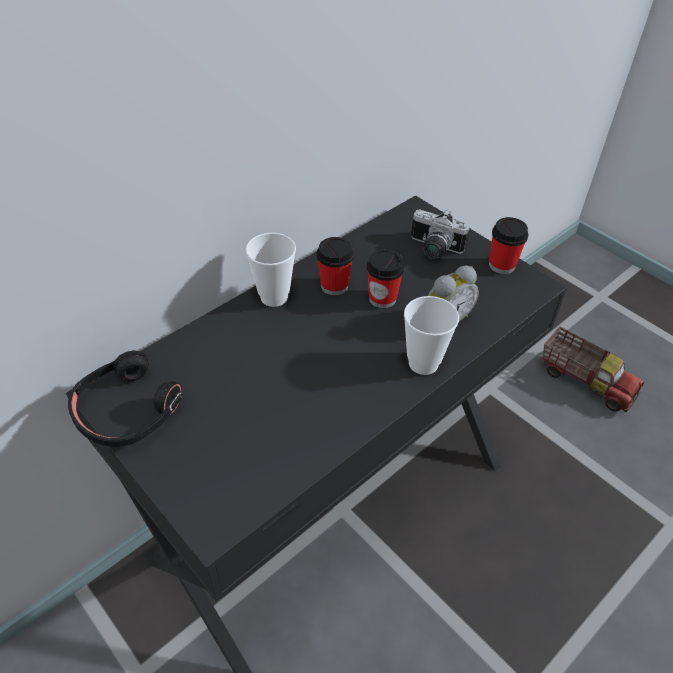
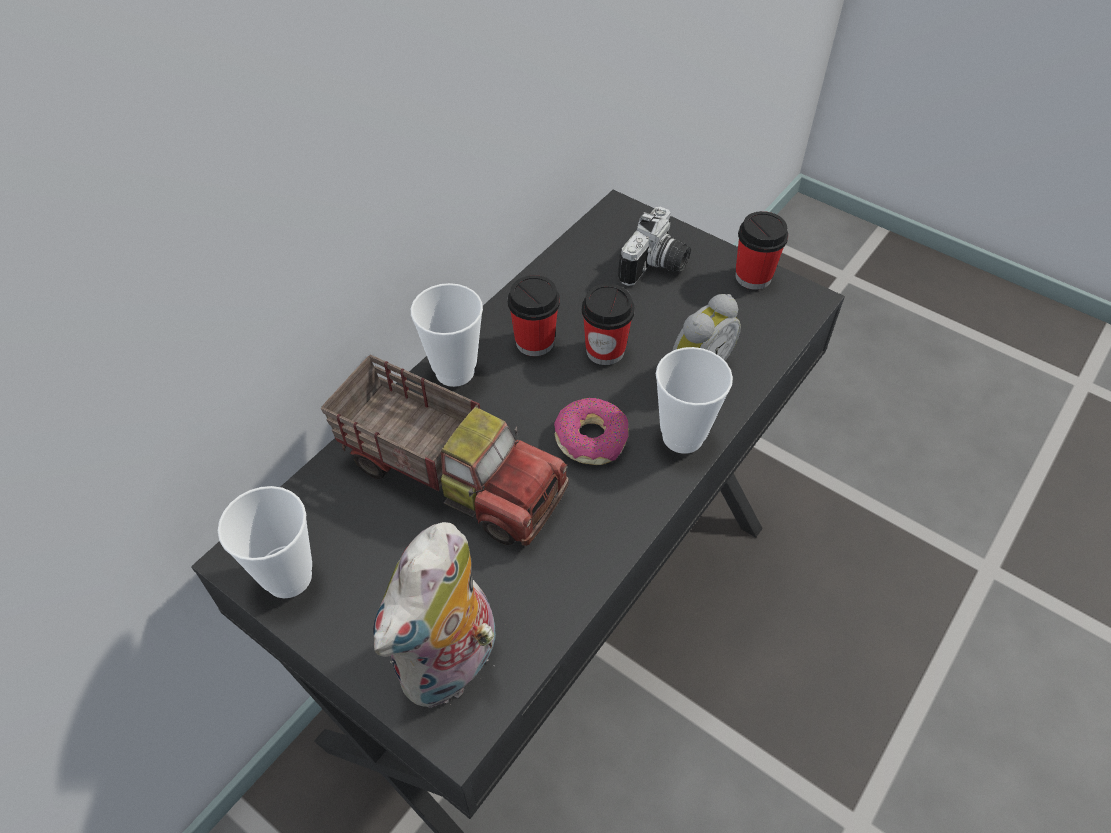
camera: 10 degrees left, 5 degrees up
(127, 410) = (288, 577): black headphones -> cup
(221, 486) = (451, 665): none -> plush toy
(357, 354) = (591, 439): none -> donut
(433, 249) = (657, 267): camera -> camera turned 75 degrees counterclockwise
(586, 381) = (848, 395): toy truck -> toy truck (451, 474)

